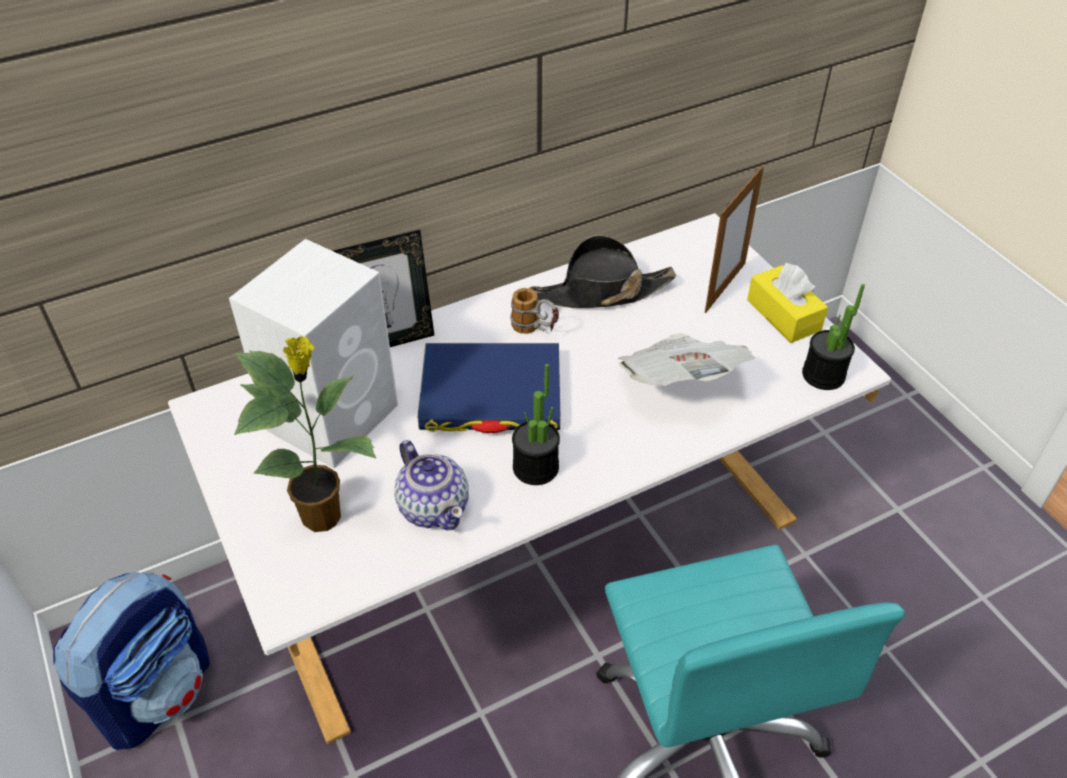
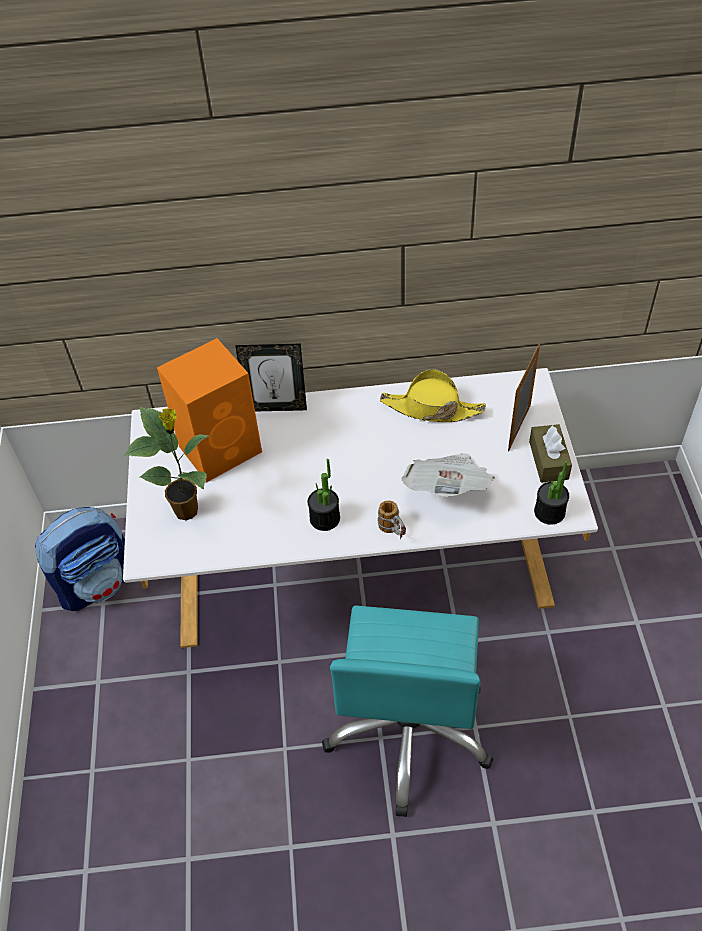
camera: 25 degrees right, 5 degrees up
(335, 415) = (222, 448): white speaker -> orange speaker
(434, 506) = (252, 524): teapot -> none
(491, 393) = (322, 461): blue book -> none
(535, 330) = (372, 424): mug -> mug (393, 532)
(601, 292) = (431, 408): black hat -> yellow hat
(725, 287) = (519, 428): picture frame -> picture frame turned 150 degrees clockwise
(783, 315) = (548, 460): yellow tissue box -> brown tissue box

